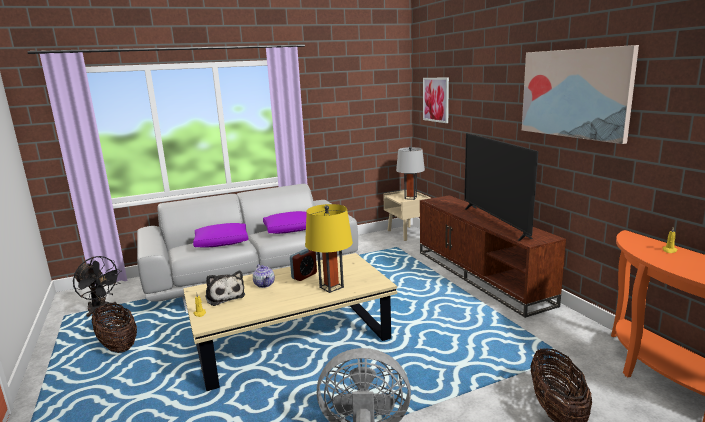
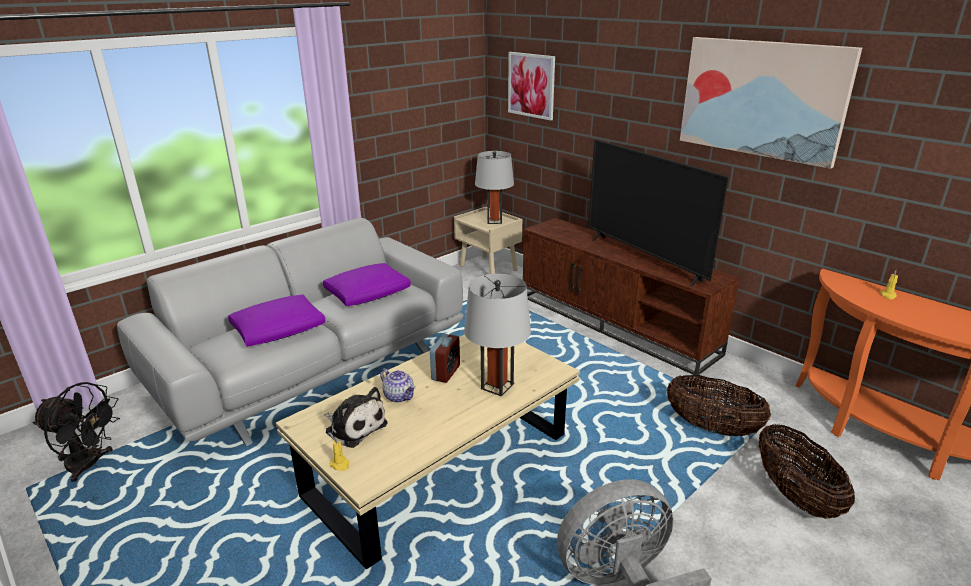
camera: 20 degrees left, 10 degrees up
(118, 346) = (168, 524): basket -> basket (712, 428)
(331, 287) = (497, 386): yellow table lamp -> grey table lamp

